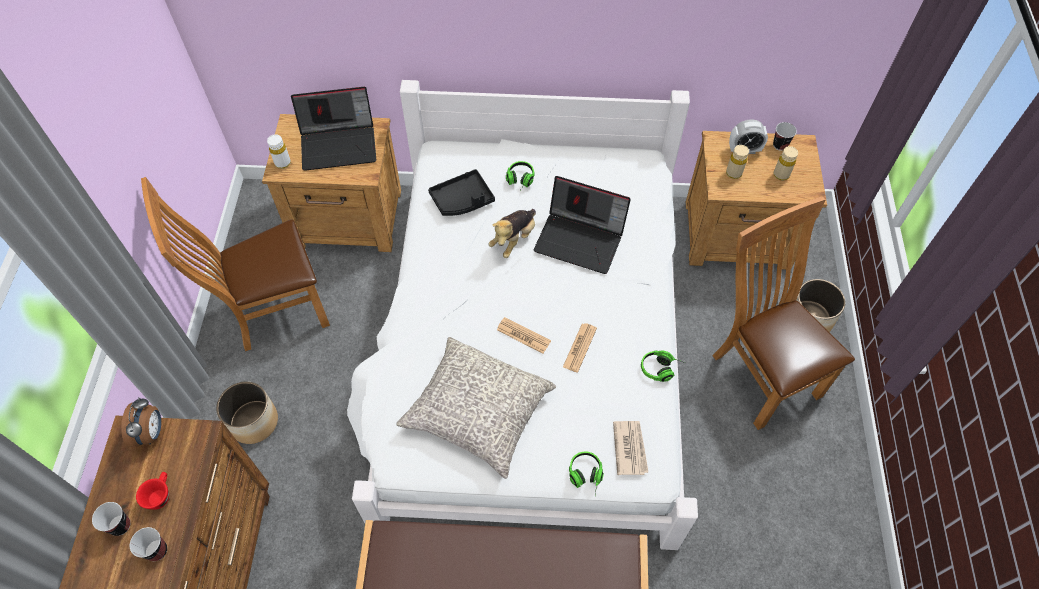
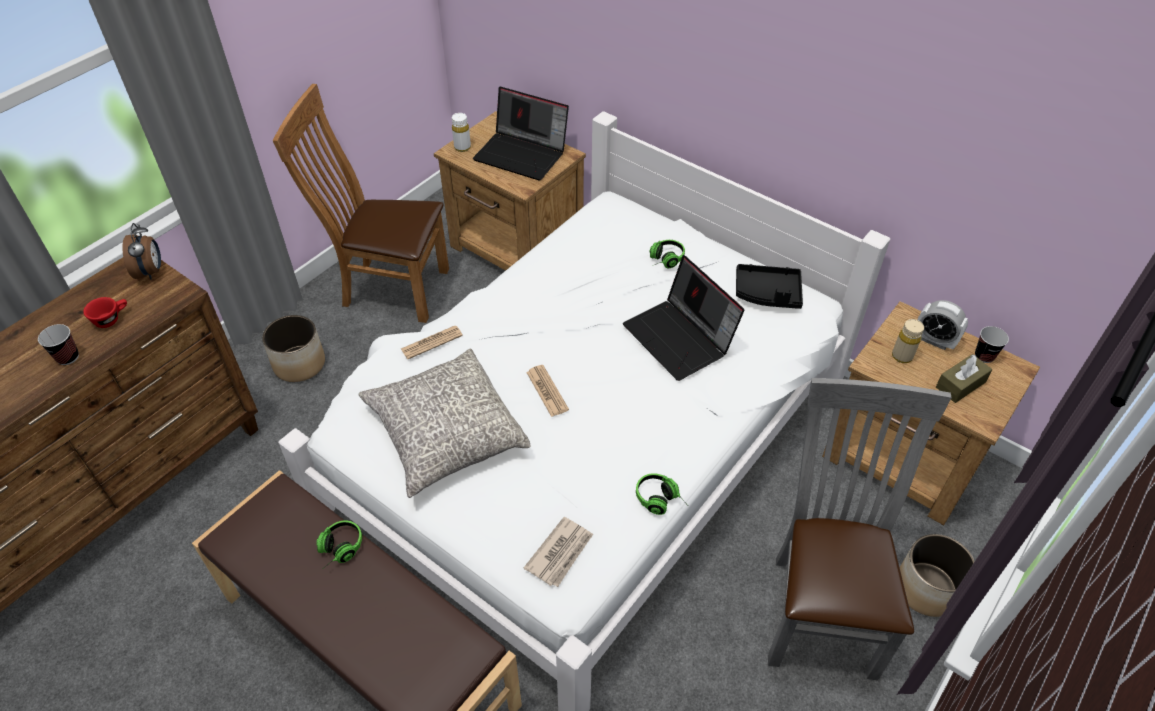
camera: 35 degrees right, 10 degrees down
(120, 525) = (64, 324): cup -> none
(151, 433) = (151, 271): alarm clock -> alarm clock turned 45 degrees counterclockwise
(462, 200) = (595, 250): black tray -> black tray (767, 293)
(514, 239) = (615, 306): plush toy -> none
(579, 347) = (593, 433): newspaper -> newspaper (431, 342)
(585, 477) = (492, 552): headphones -> headphones (338, 550)
(760, 371) = (820, 607): brown chair -> grey chair
(781, 175) = (960, 385): beige bottle -> brown tissue box

